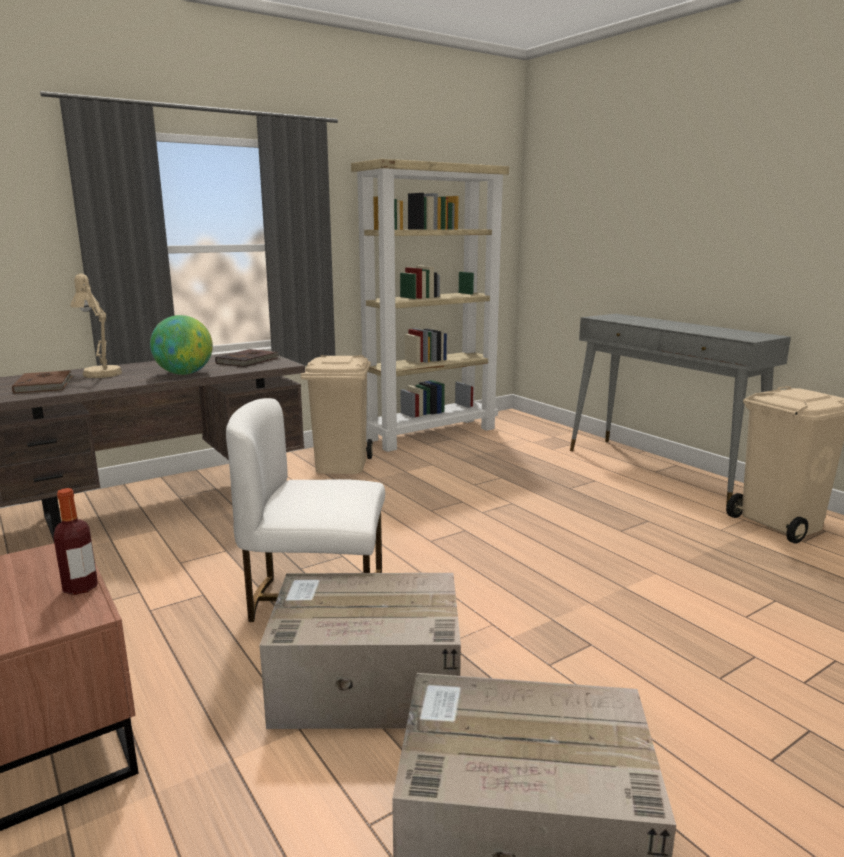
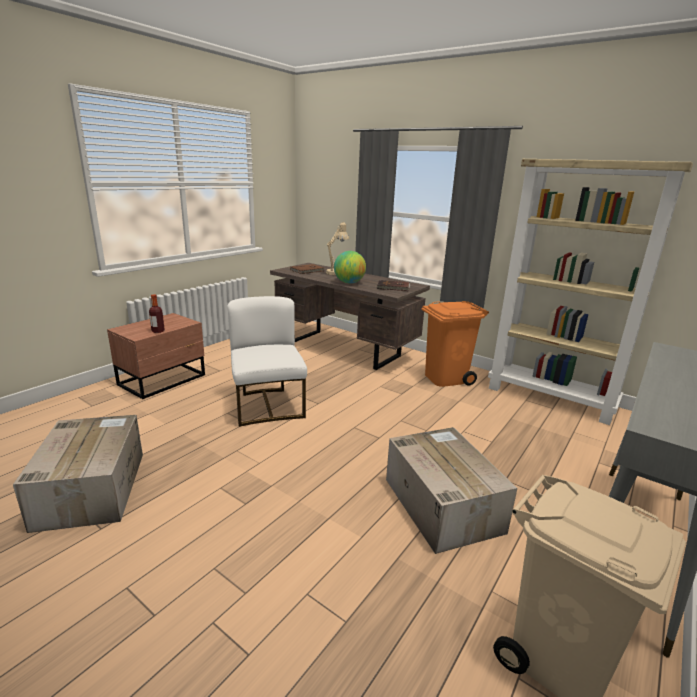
camera: 70 degrees right, 5 degrees up
(340, 465) = (445, 378): beige trash can -> orange trash can
(364, 683) = (198, 432): cardboard box -> cardboard box (441, 504)

